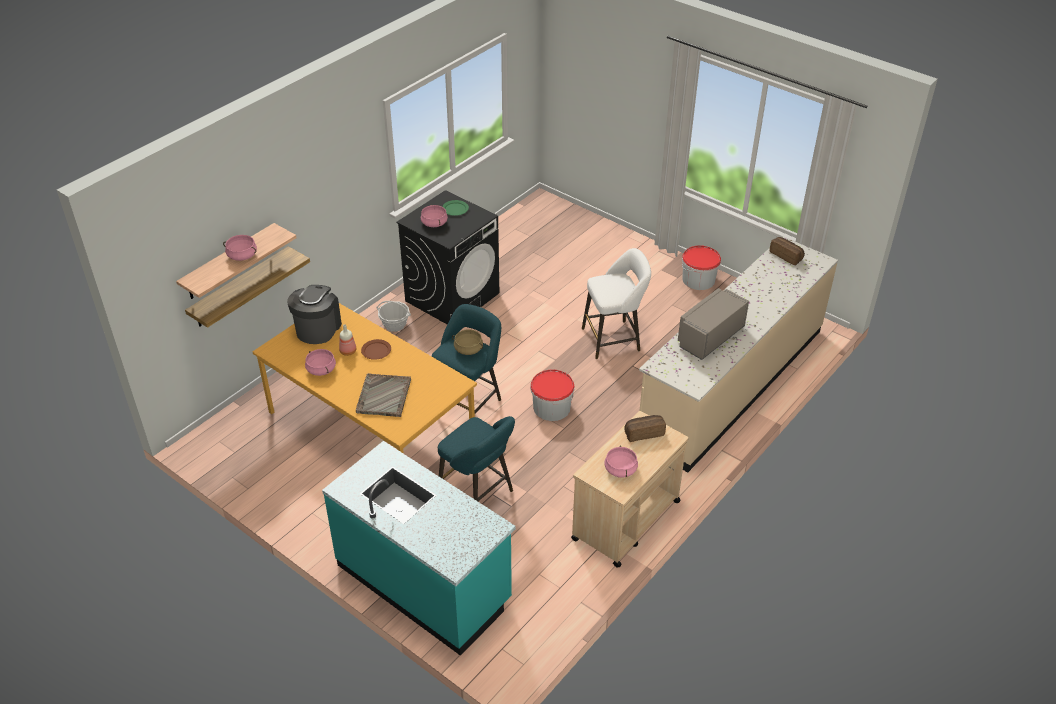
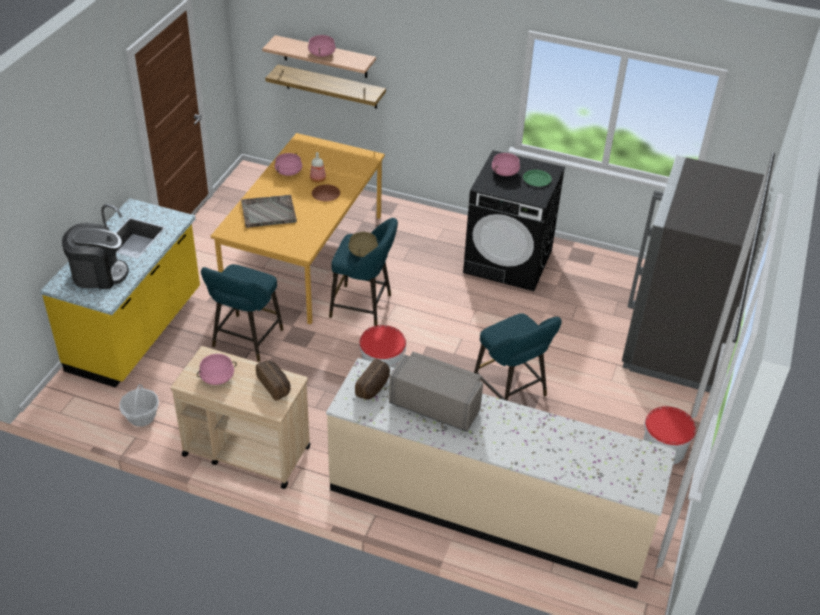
camera: 70 degrees right, 0 degrees up
(317, 328) = (340, 157): coffee machine -> coffee machine (98, 274)
(395, 325) = (446, 235): basket -> basket (142, 417)
(424, 583) = (136, 331): turquoise counter -> yellow counter
(592, 239) = (674, 342): none -> grey fridge
(614, 339) = (511, 393): white stool -> turquoise stool
(786, 256) = (635, 458): bread -> bread (374, 387)

